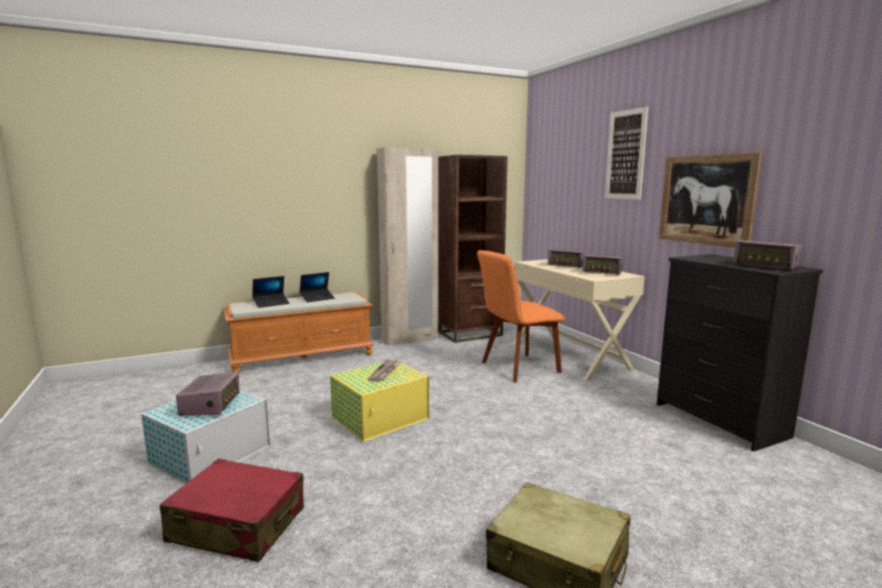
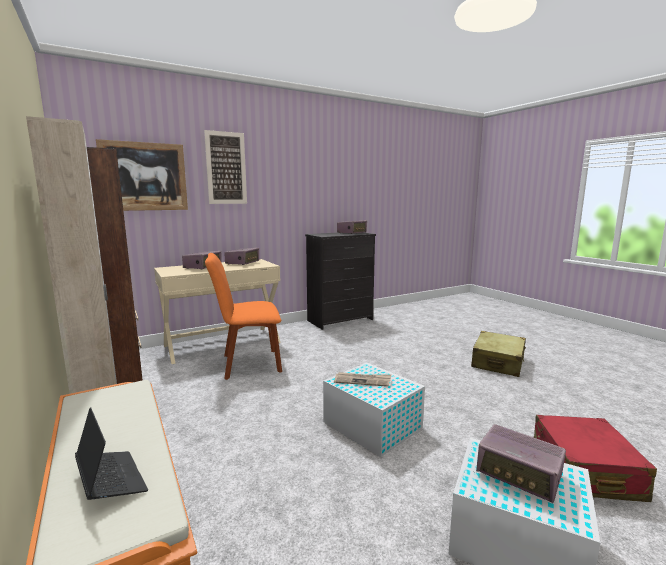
camera: 95 degrees left, 0 degrees up
(211, 405) = (519, 475): radio -> radio turned 135 degrees counterclockwise
(317, 298) = (101, 425): laptop -> none
(381, 418) = (371, 424): yellow storage box -> white storage box
(517, 368) = (247, 364): orange chair -> orange chair turned 105 degrees clockwise
(706, 199) = (297, 201): picture -> picture (144, 176)

